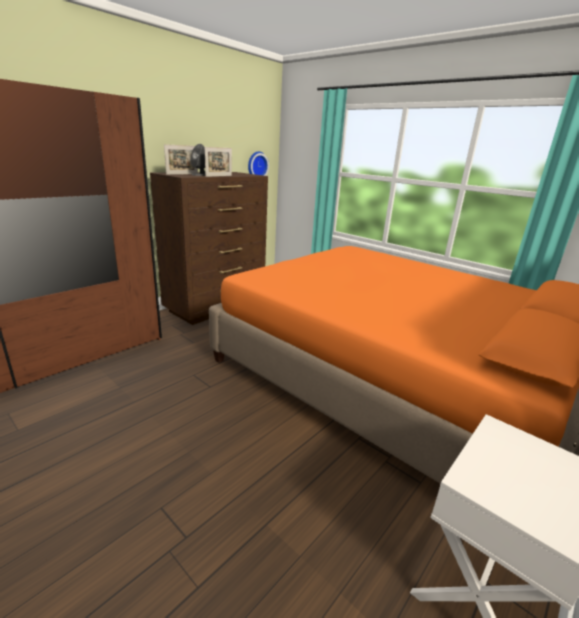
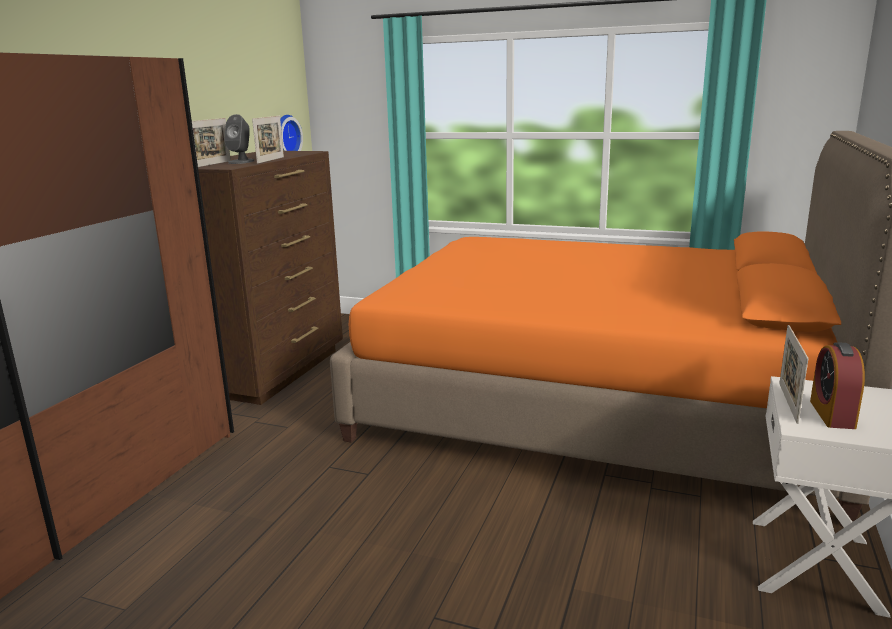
camera: 20 degrees left, 5 degrees down
(478, 448) = (788, 402): none -> picture frame
(513, 476) = (832, 414): none -> alarm clock

